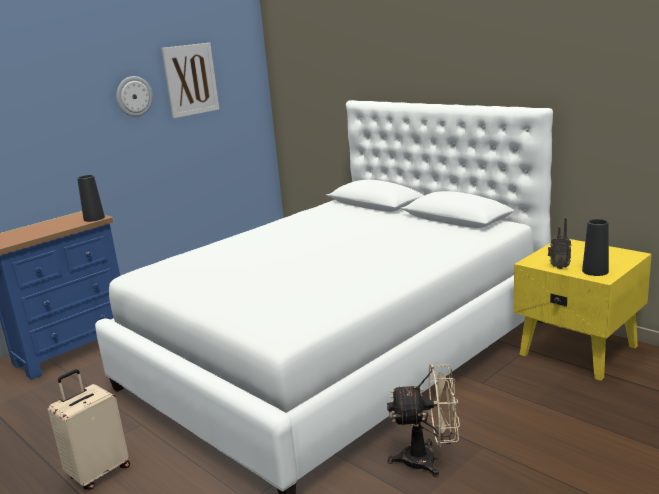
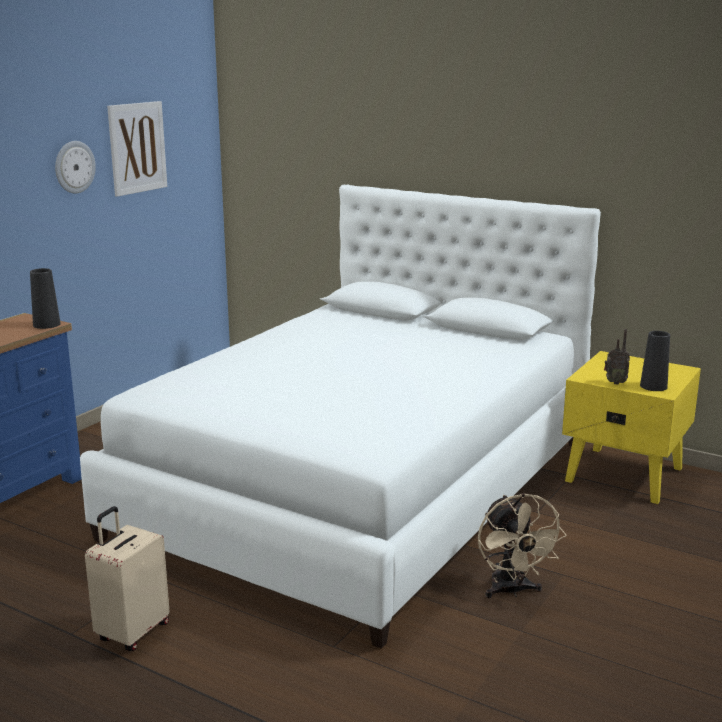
camera: 15 degrees left, 0 degrees up
(428, 459) = (512, 591): beige fan -> beige fan turned 90 degrees clockwise

